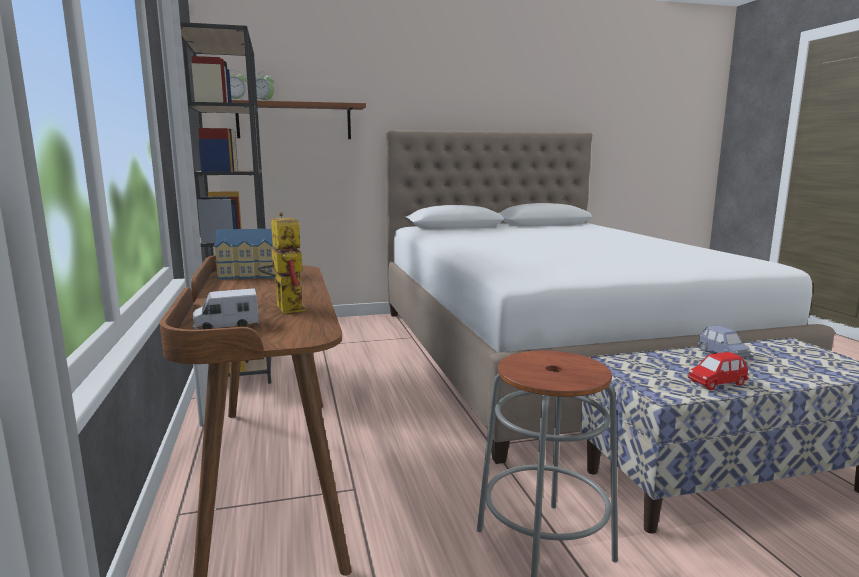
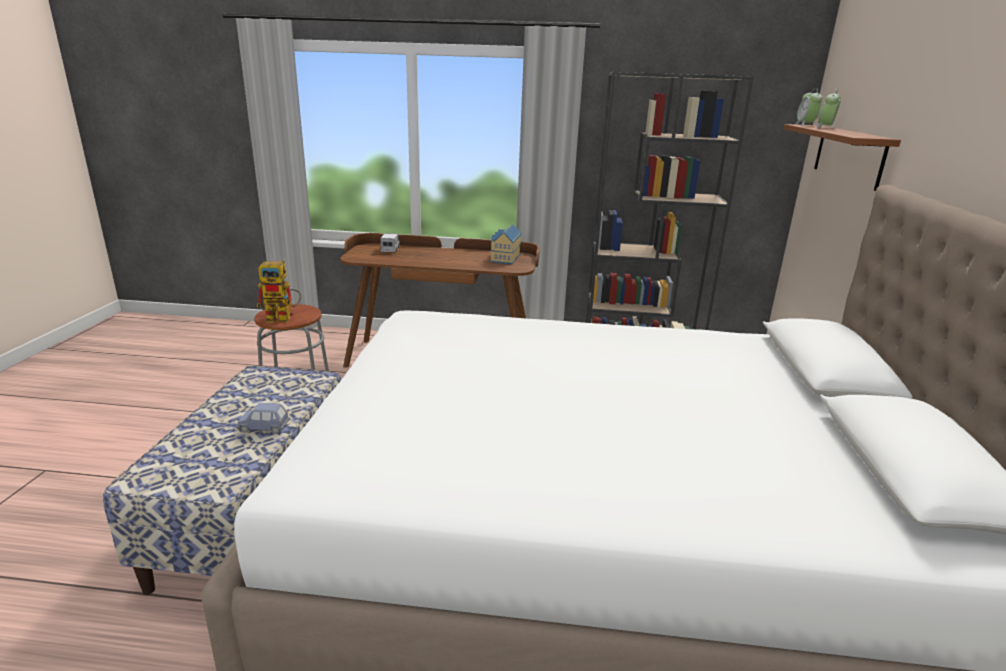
camera: 110 degrees right, 10 degrees up
(285, 307) = (411, 258): toy robot -> toy robot (284, 318)
(716, 383) = (237, 395): red toy car -> none

